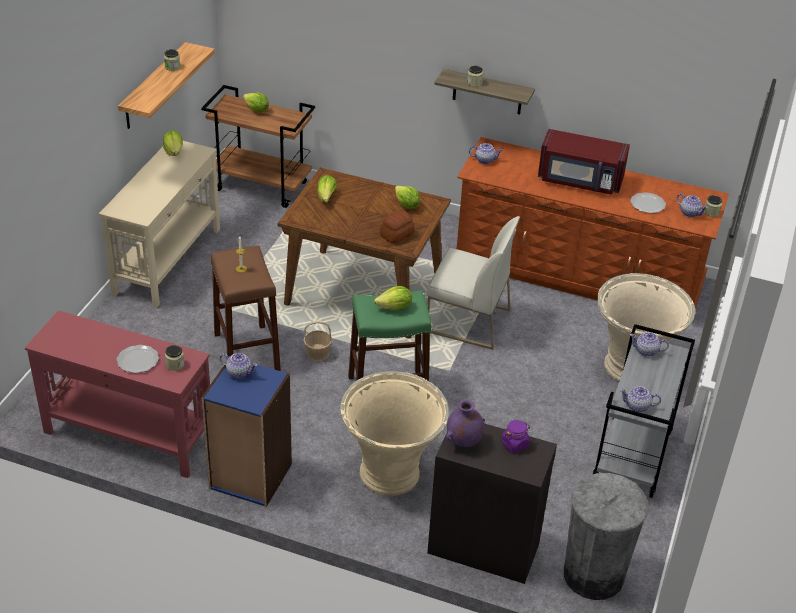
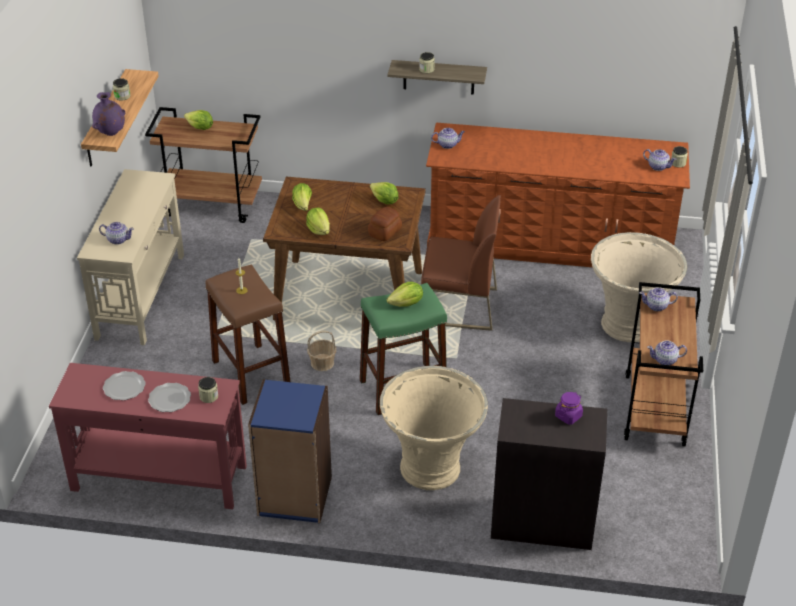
camera: 10 degrees left, 0 degrees up
(174, 152) = (132, 183): lettuce -> lettuce (319, 230)
(239, 372) = (277, 393): teapot -> teapot (118, 239)
(463, 442) = (519, 423): purple vase -> purple vase (111, 133)
(467, 321) = (459, 307): white chair -> brown chair
(580, 181) = (545, 151): red microwave -> none
(593, 575) = (652, 529): grey trash can -> none
(633, 457) = (655, 411): grey cart -> brown cart
(648, 204) = (616, 165): plate -> plate (124, 387)

